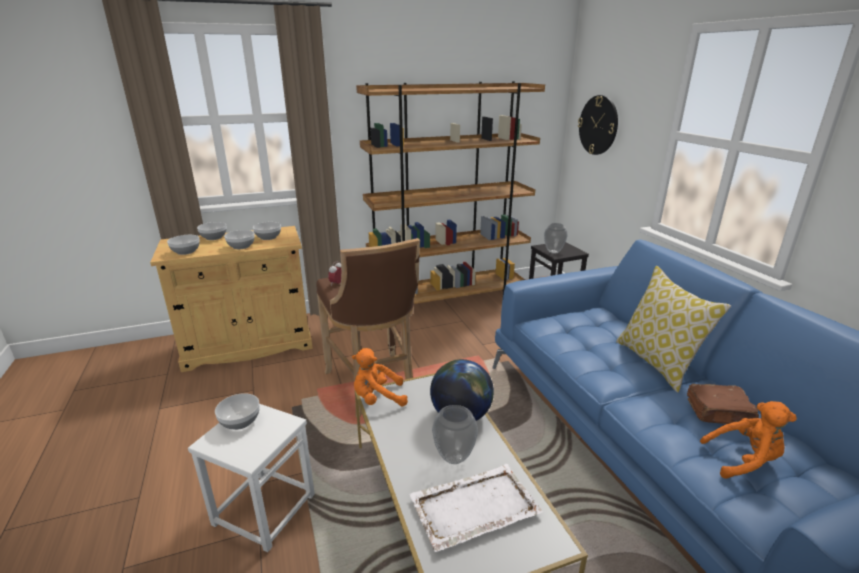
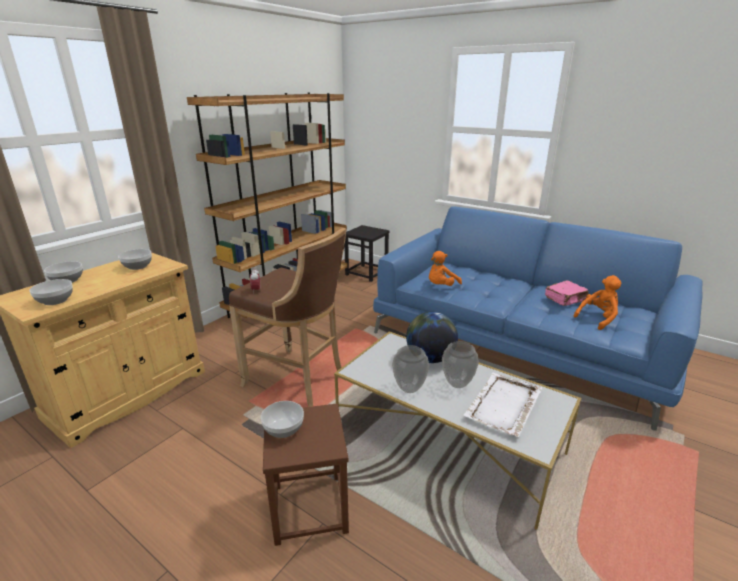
camera: 35 degrees left, 0 degrees up
(241, 246) = (120, 281): bowl -> none
(264, 509) = (308, 507): white stool -> brown stool
(377, 398) = (360, 371): orange plush toy -> orange plush toy (441, 286)
(554, 252) = (365, 234): vase -> vase (410, 388)
(598, 125) = (378, 127): wall clock -> none
(657, 363) = (507, 284): pillow -> none
(719, 413) = (565, 299): brown book -> pink book

